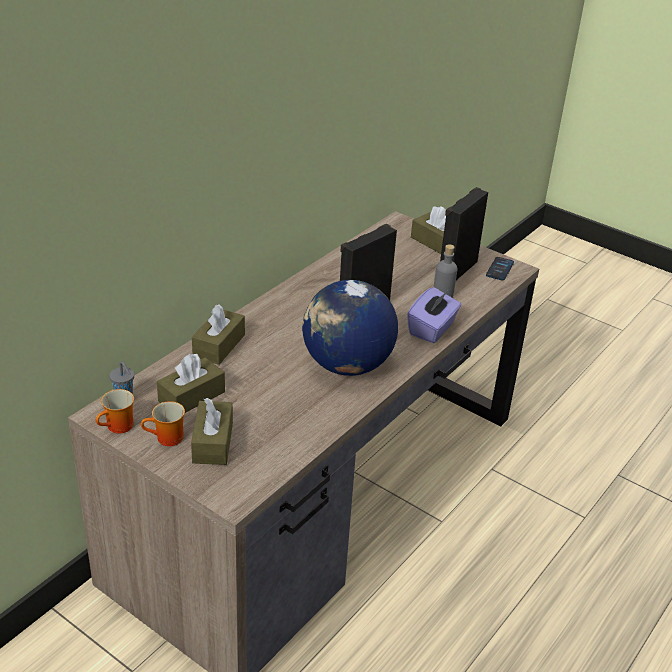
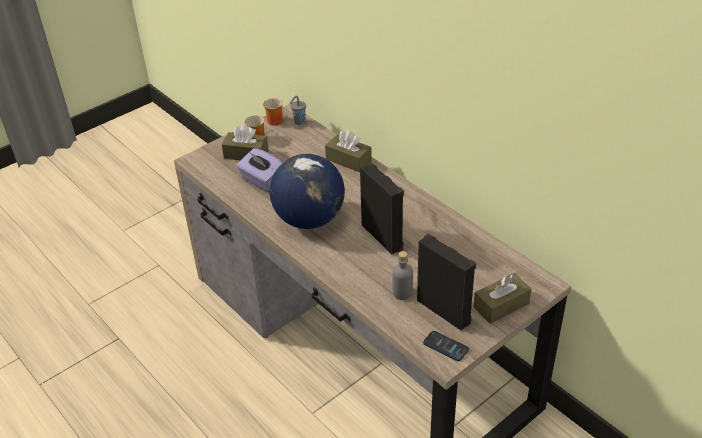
camera: 105 degrees right, 5 degrees up
(191, 396) = (294, 147): brown tissue box -> none
(432, 329) = (347, 275): purple tissue box -> purple tissue box (262, 181)

